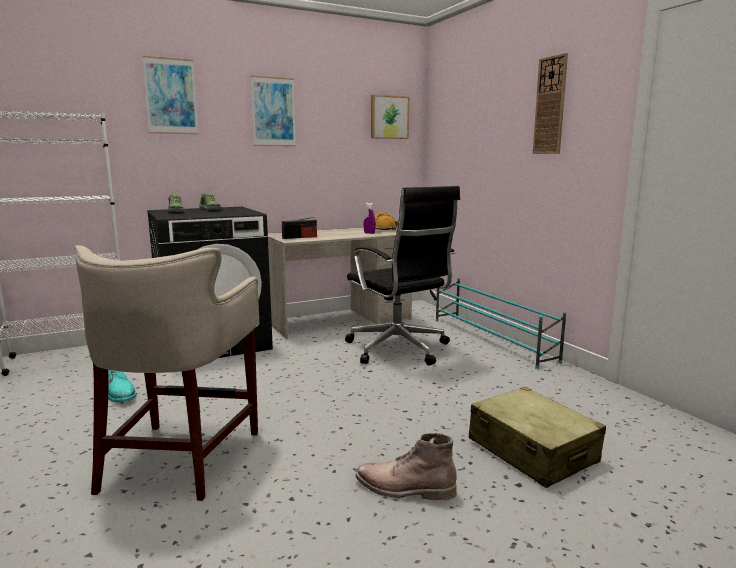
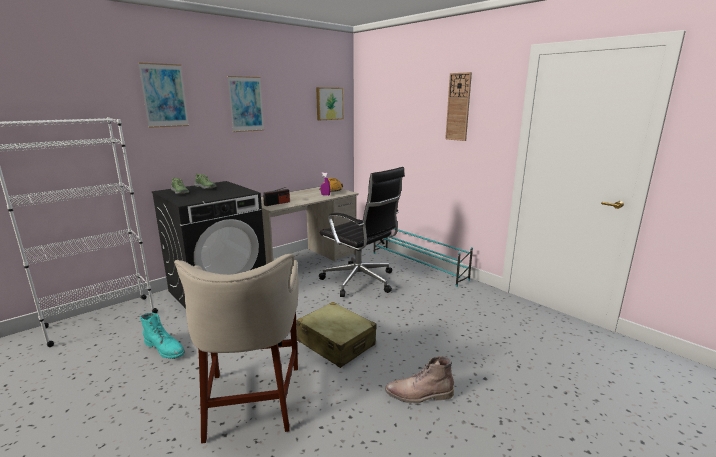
camera: 15 degrees left, 5 degrees up
(532, 451) = (482, 352): beige suitcase -> beige suitcase (336, 343)

